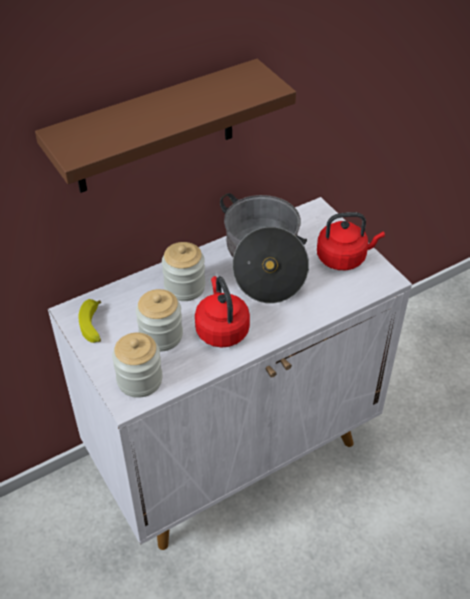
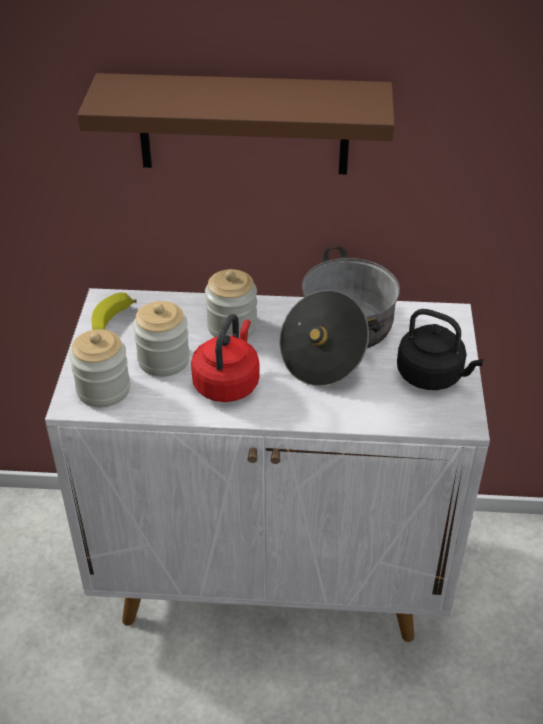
camera: 35 degrees right, 5 degrees down
(344, 258) = (433, 376): red kettle -> black kettle

